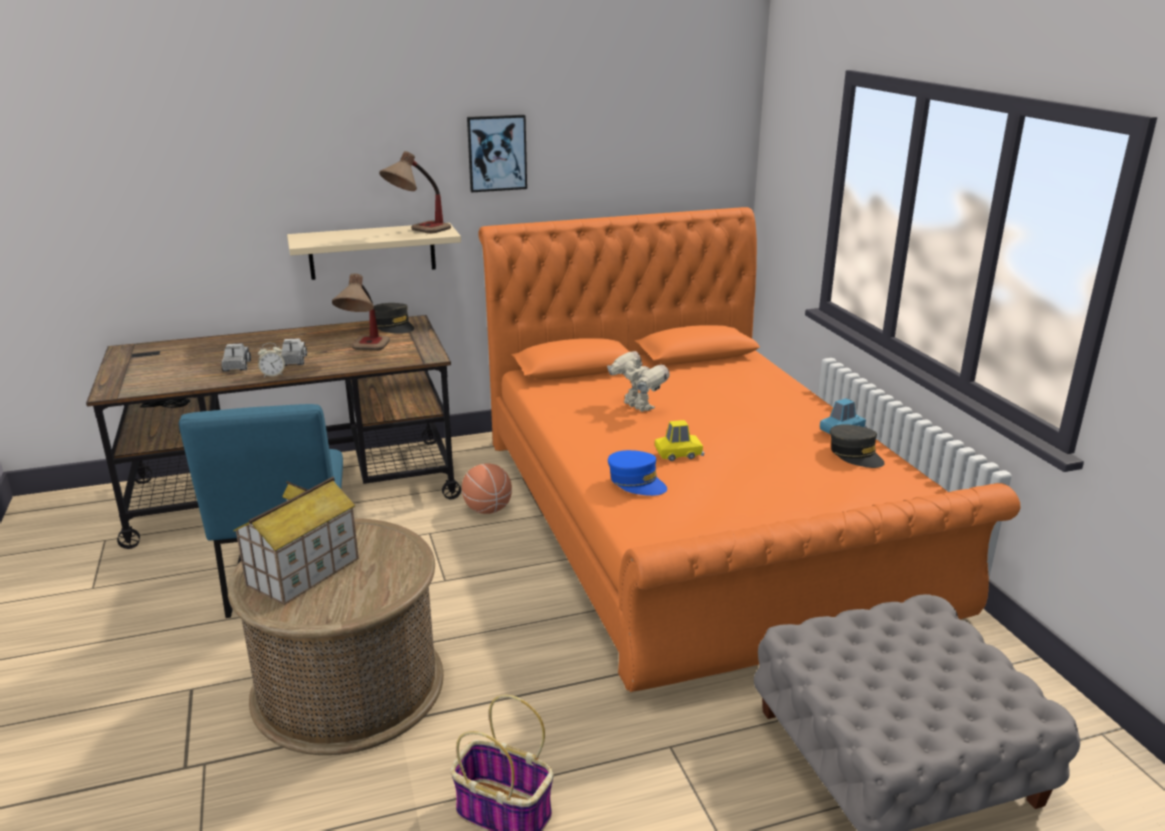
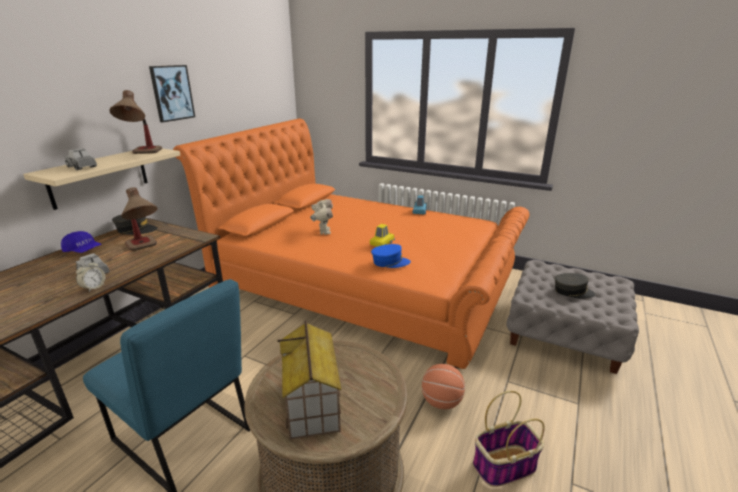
camera: 45 degrees left, 0 degrees up
(237, 366) = (43, 294): toy truck -> toy truck (82, 167)
(321, 334) = (83, 250): none -> blue cap
(487, 509) = (259, 326): basketball -> basketball (441, 402)
(637, 407) = (323, 232): toy robot -> toy robot turned 75 degrees clockwise
(855, 455) = (441, 218): grey cap -> grey cap (572, 291)

